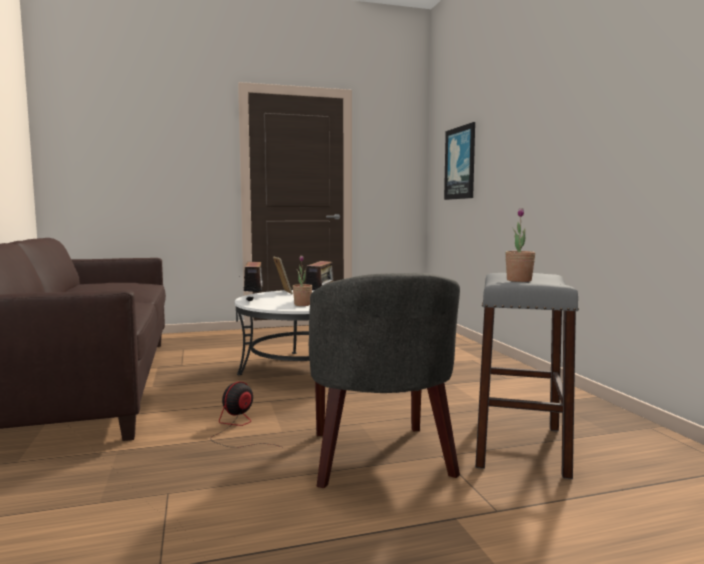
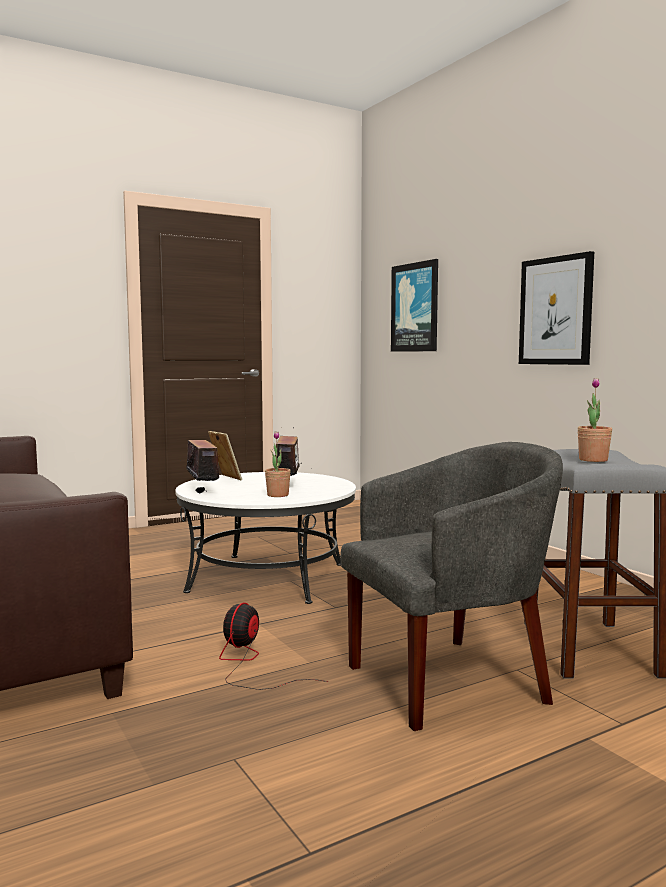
camera: 15 degrees left, 0 degrees up
(379, 458) = (451, 680): grey armchair -> grey armchair turned 90 degrees counterclockwise
(553, 159) = (556, 311): none -> picture

